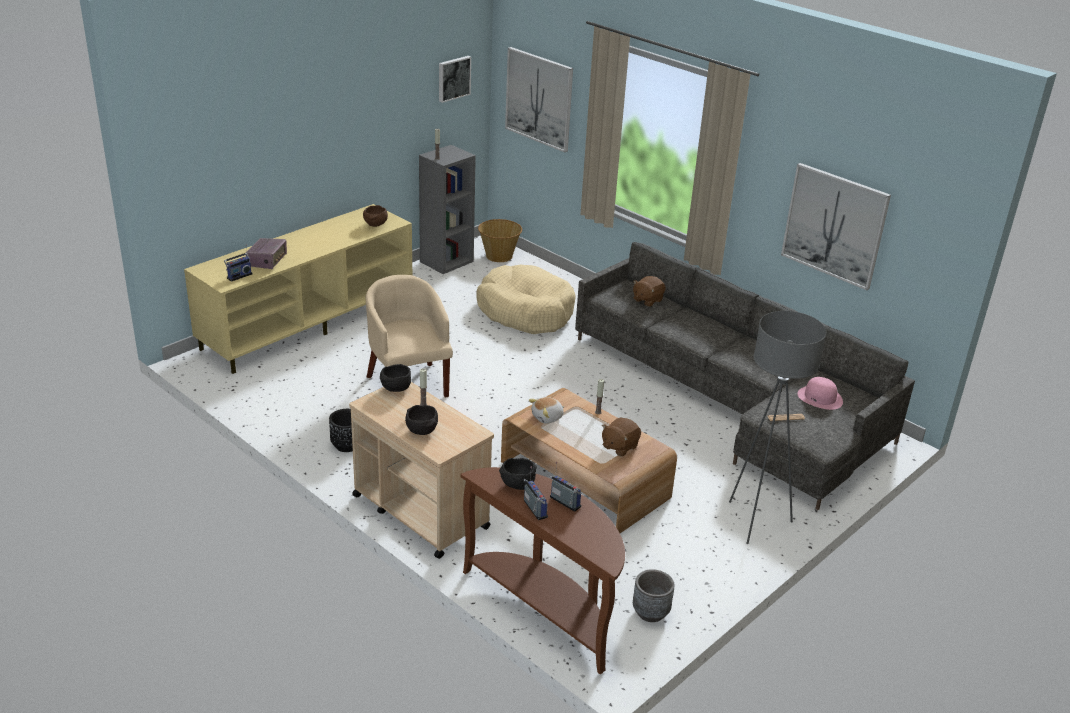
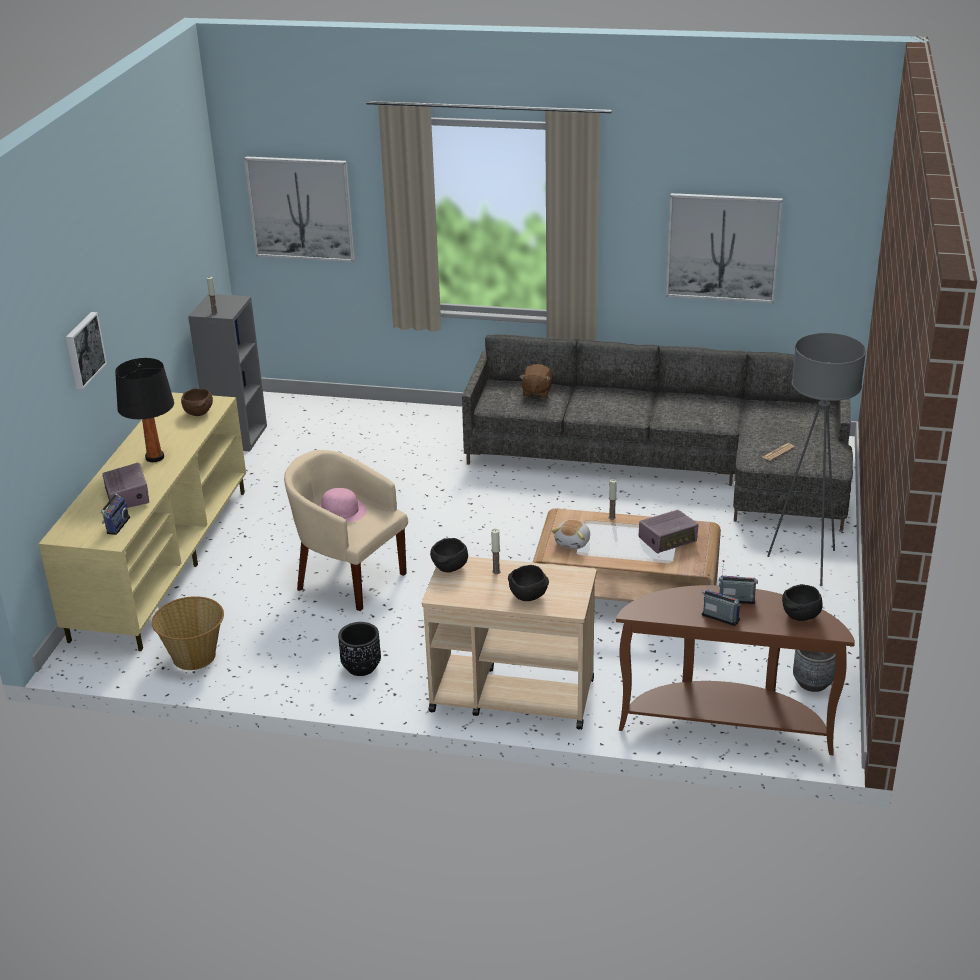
camera: 30 degrees left, 0 degrees up
(313, 243) = (154, 457): none -> black table lamp
(453, 78) = (195, 212): picture -> picture (83, 350)
(499, 256) = (288, 410): basket -> basket (194, 657)
(517, 485) = (678, 605): black bowl -> black bowl (800, 617)
(525, 311) = (382, 456): beige dog bed -> none
(619, 446) = (668, 540): brown plush toy -> radio
(820, 398) = (784, 423): pink hat -> pink hat (340, 511)

